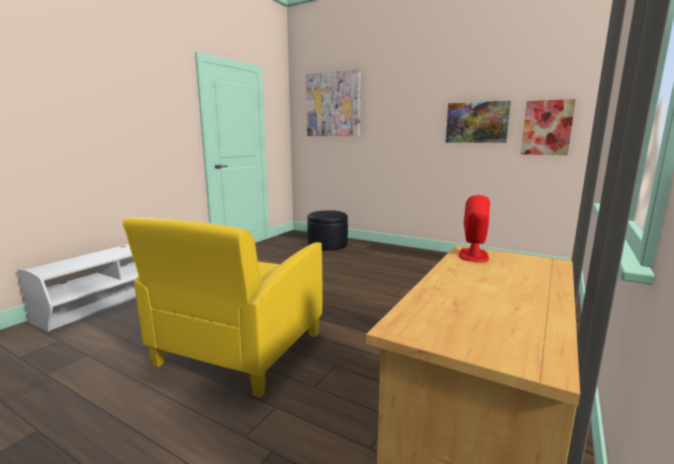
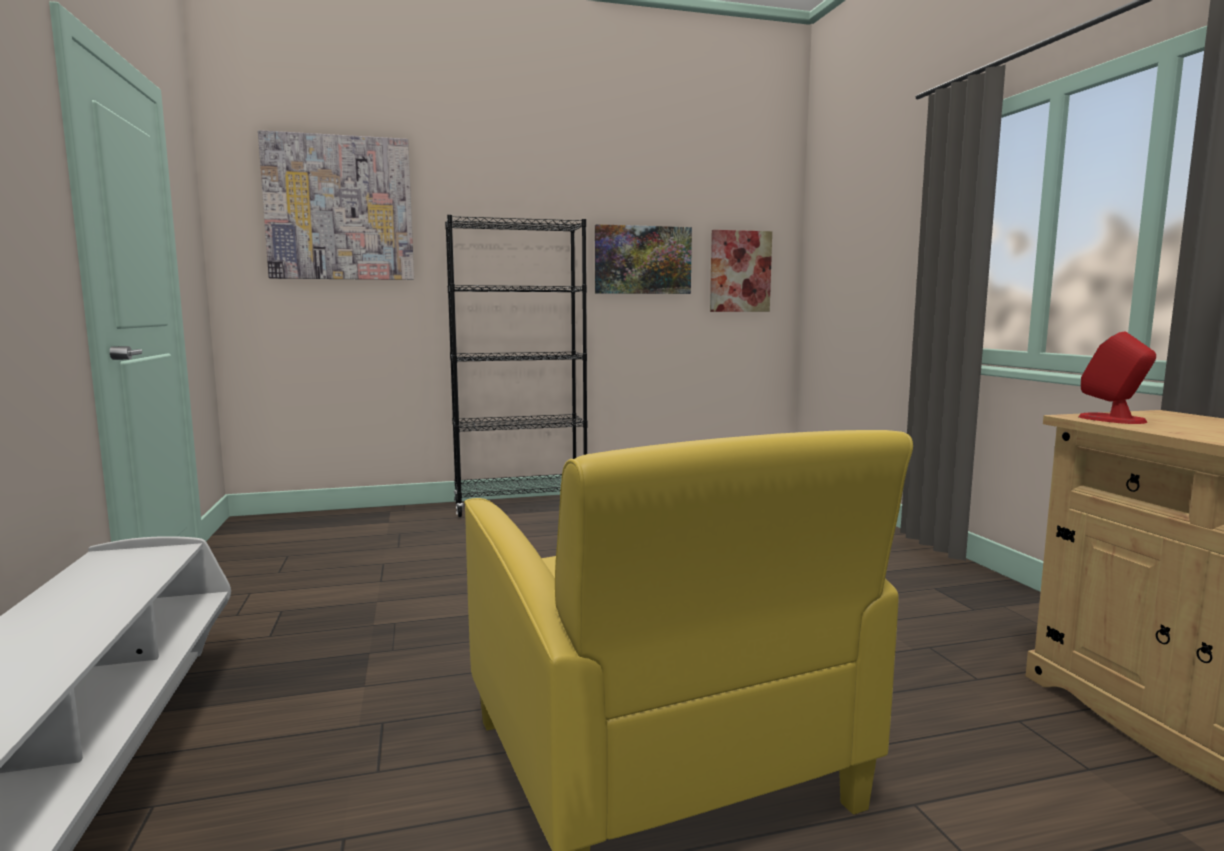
camera: 45 degrees left, 5 degrees down
(327, 244) = (383, 526): black ottoman -> none
(391, 249) = (521, 506): none -> black bookcase

